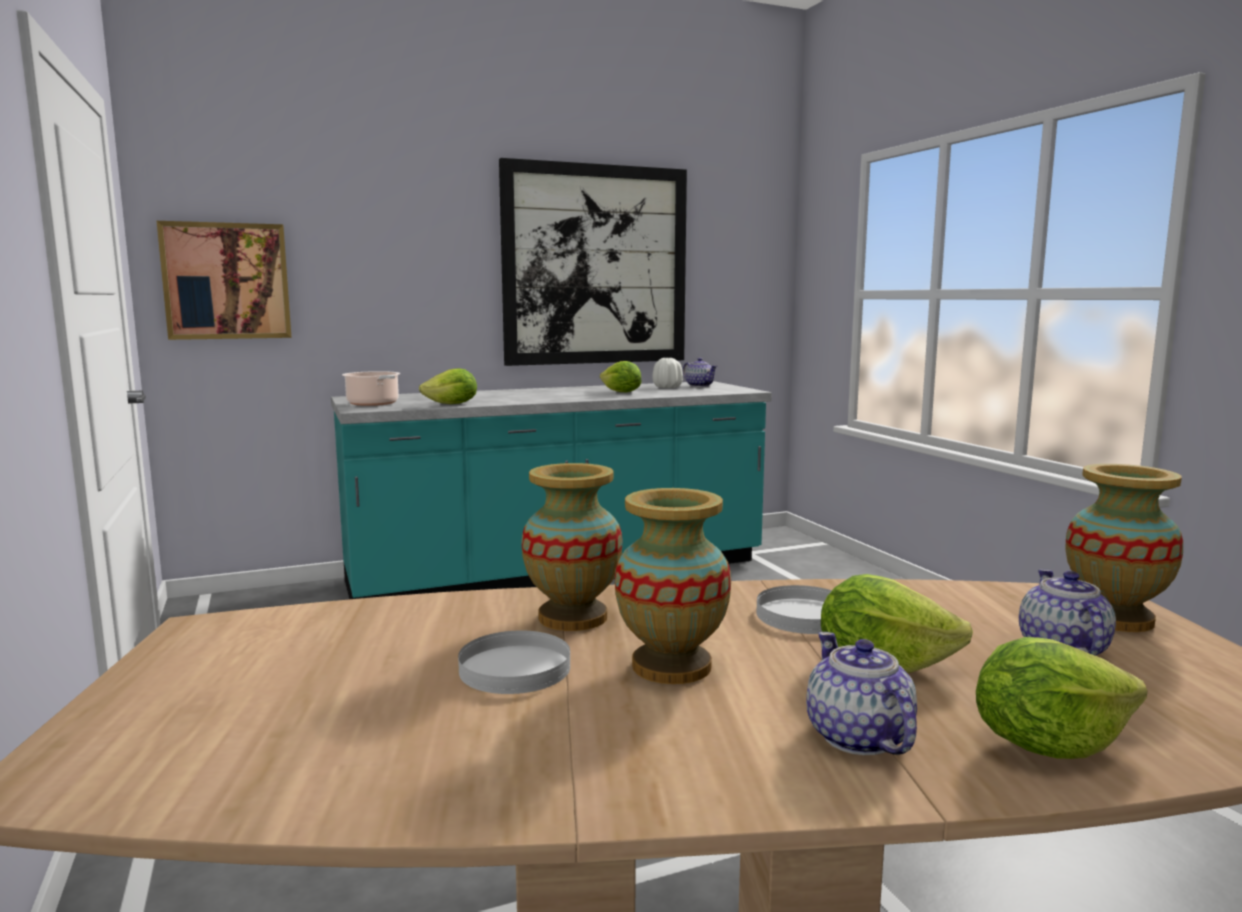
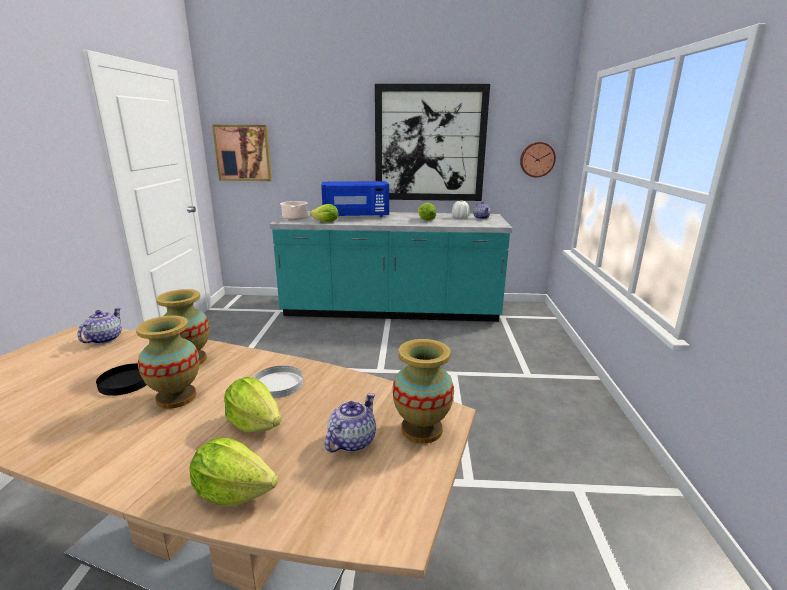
camera: 25 degrees right, 10 degrees up
(486, 395) = (356, 216): none -> blue microwave
(516, 668) = (126, 382): white plate -> black plate
(758, 291) = (537, 159): none -> wall clock
(858, 738) = (170, 459): teapot -> teapot (104, 339)

